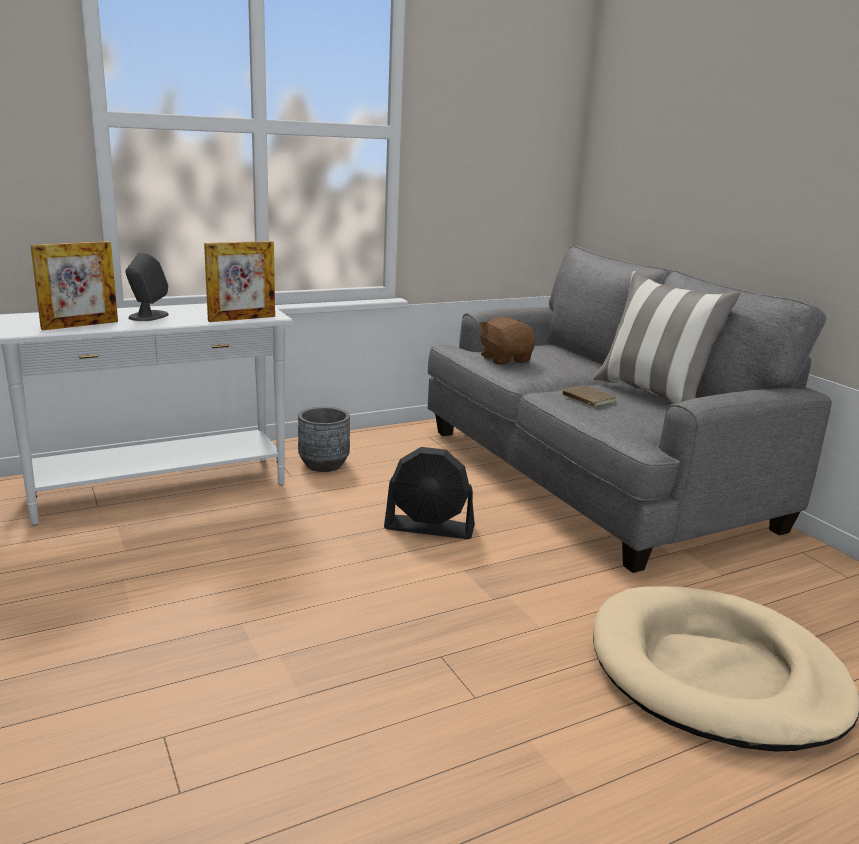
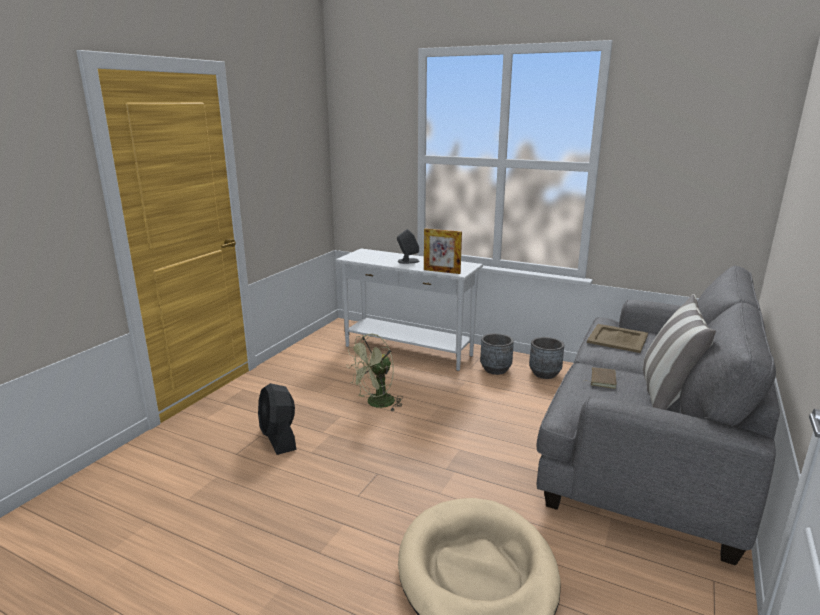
camera: 55 degrees right, 0 degrees up
(80, 325) = (374, 260): picture frame -> none
(259, 577) = (376, 404): none -> green fan
(383, 447) = (544, 373): none -> grey planter
(429, 528) = (484, 422): black fan -> black fan (279, 438)
(505, 359) = (617, 338): brown plush toy -> beige tray

